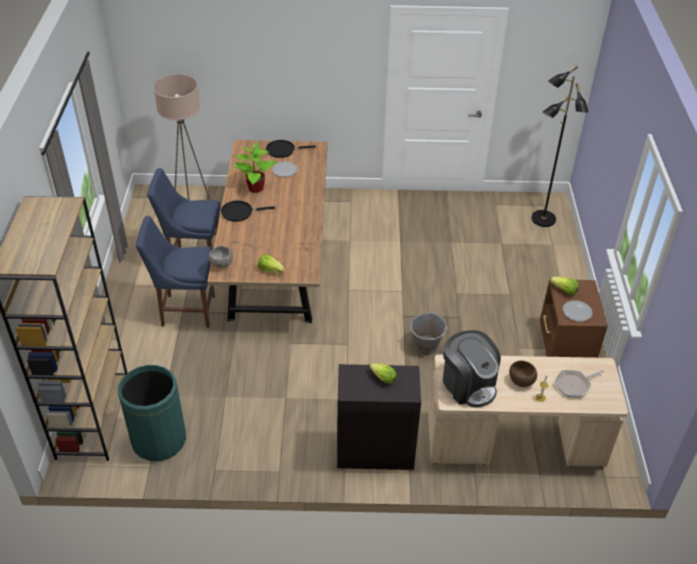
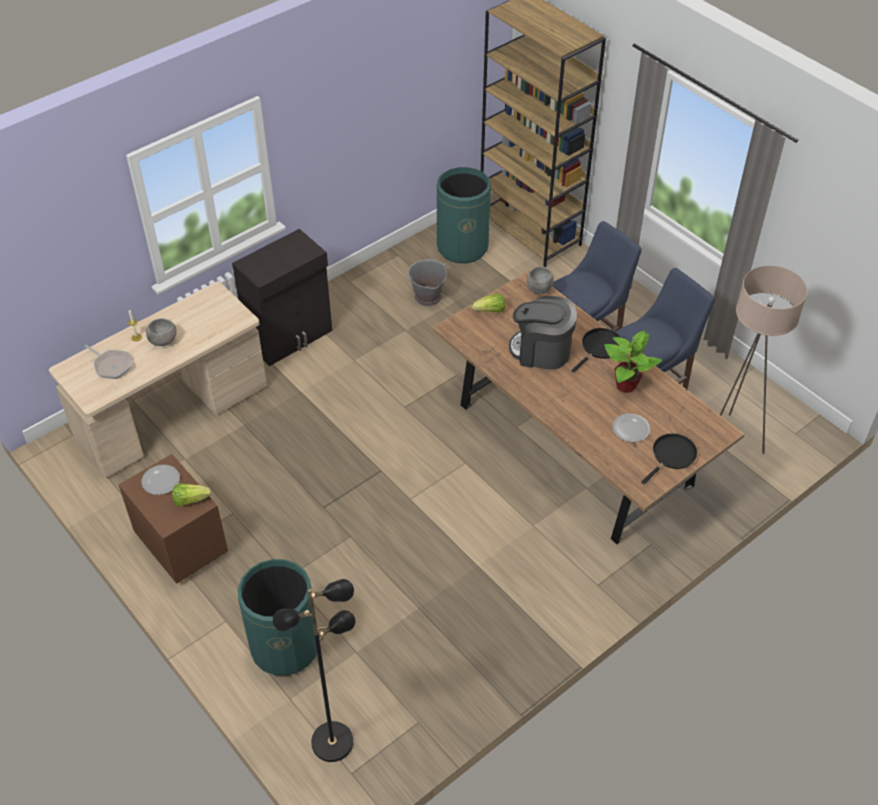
camera: 140 degrees right, 5 degrees up
(382, 377) = (280, 262): lettuce -> none
(426, 346) = (328, 453): grey bucket -> grey bucket (427, 297)
(468, 384) = (208, 312): coffee machine -> coffee machine (541, 351)
(521, 381) = (163, 341): brown bowl -> grey bowl
(538, 265) = (285, 647): none -> green trash can
(574, 385) = (111, 365): frying pan -> frying pan turned 105 degrees clockwise

